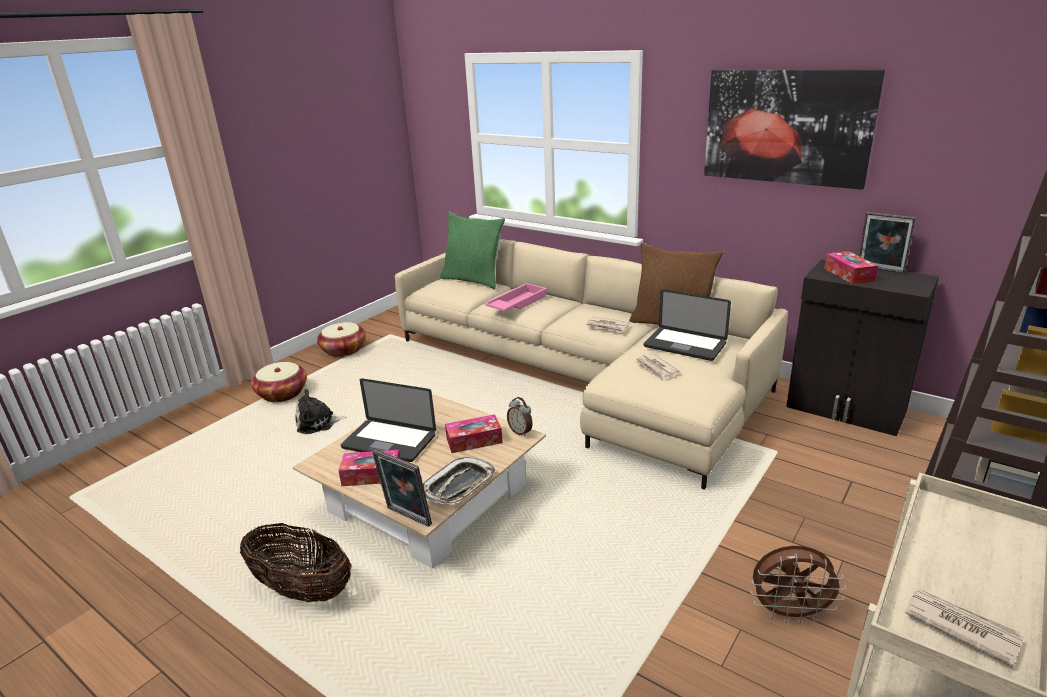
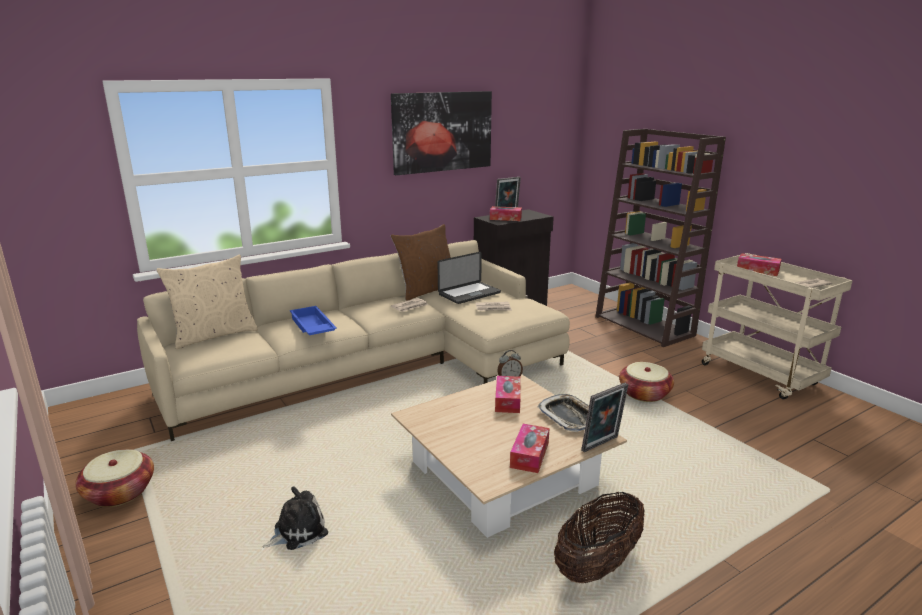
camera: 70 degrees left, 5 degrees down
(282, 393) = (176, 560): basket -> basket (644, 393)
(318, 423) = (297, 531): plush toy -> plush toy turned 135 degrees counterclockwise
(389, 442) = (478, 440): laptop -> none
(473, 280) = (214, 335): green pillow -> beige pillow
(516, 303) = (311, 327): pink tray -> blue tray
(789, 613) = (677, 375): brown fan -> none
(983, 544) = (757, 270): none -> tissue box

